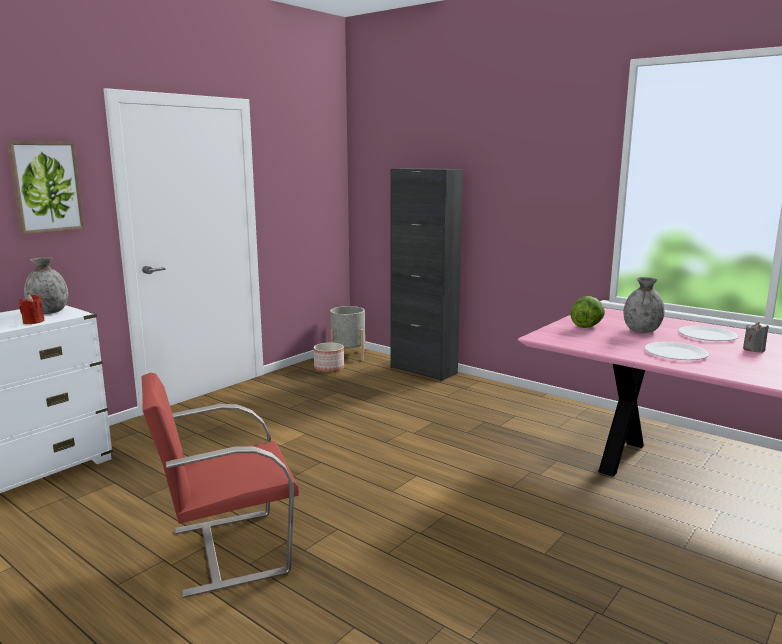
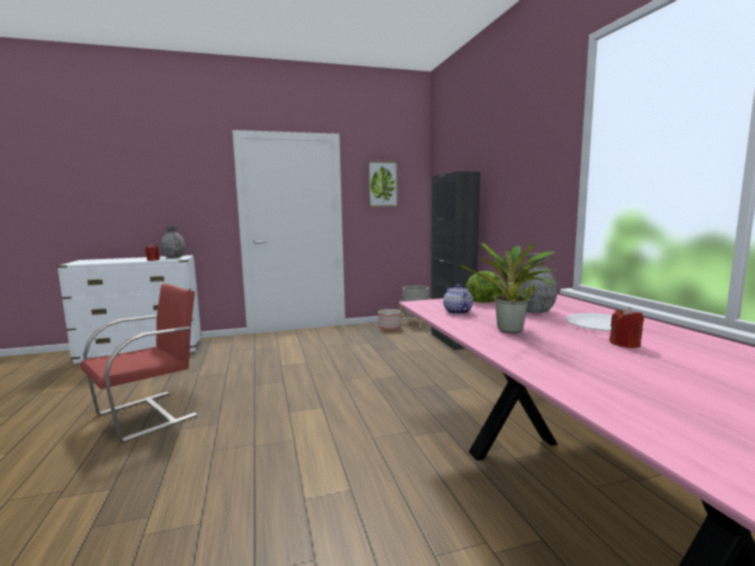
camera: 35 degrees right, 5 degrees down
(46, 187) = (192, 188): picture -> picture (382, 184)
(226, 550) = (149, 414): red chair -> red chair turned 120 degrees clockwise
(594, 341) = (457, 312): none -> teapot
(676, 353) = (510, 331): white plate -> potted plant
(753, 349) = (625, 344): grey candle -> red candle

